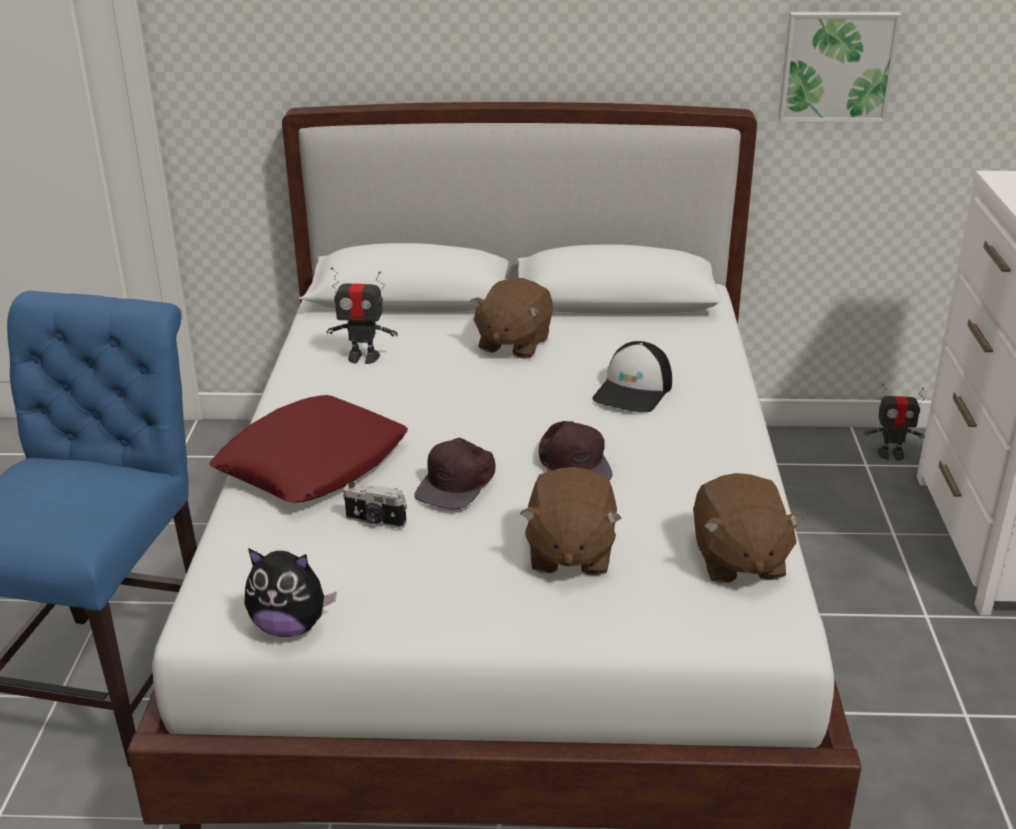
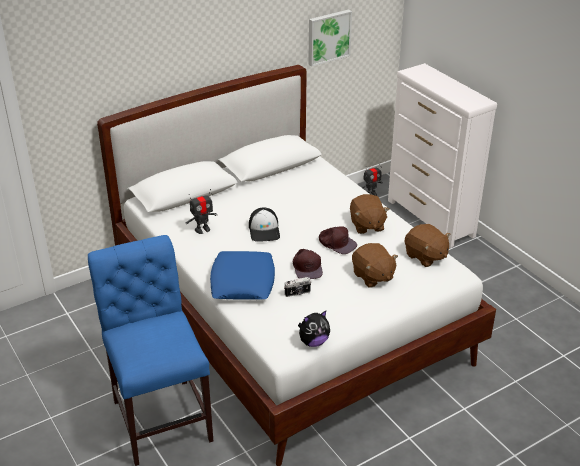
camera: 35 degrees left, 5 degrees up
(313, 462) = (242, 281): red pillow -> blue pillow
(513, 343) = (255, 201): brown plush toy -> brown plush toy (366, 225)
(634, 391) = (325, 205): cap -> cap (264, 230)

